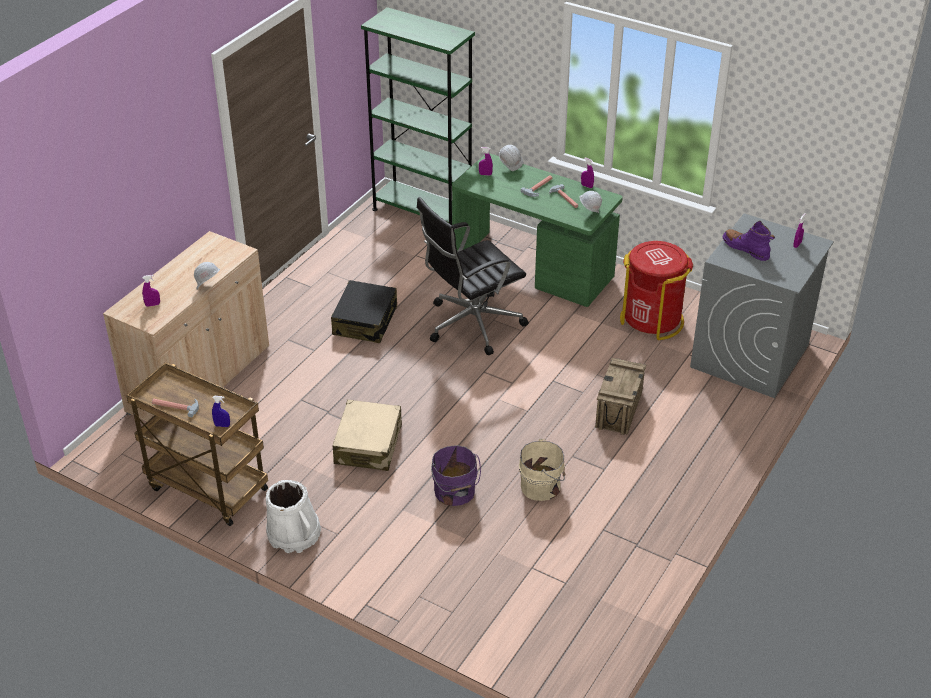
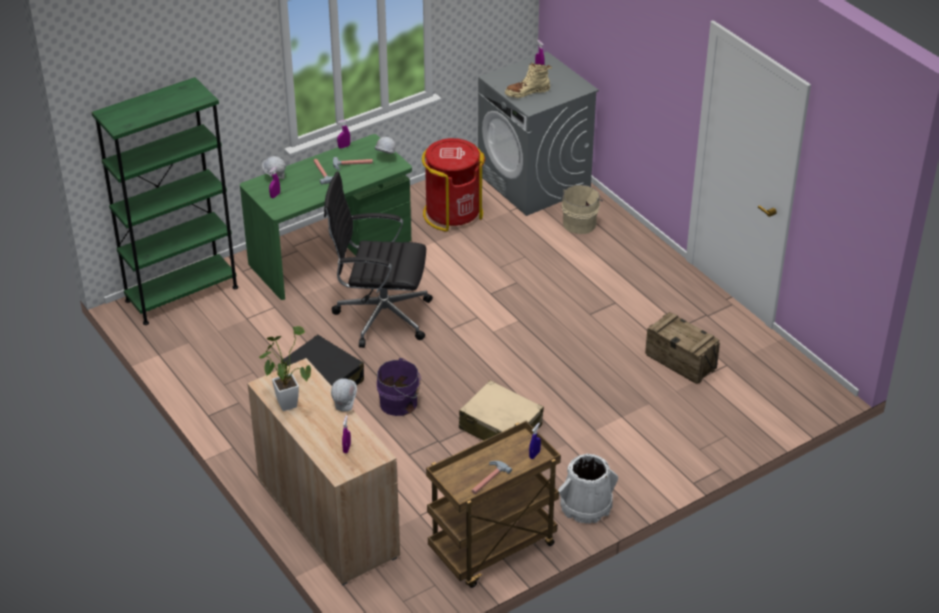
camera: 65 degrees left, 0 degrees up
(196, 256) = (286, 401): none -> potted plant
(454, 492) = (593, 393): purple bucket -> purple bucket (400, 403)
(471, 324) = (380, 316): black office chair -> black office chair turned 105 degrees clockwise
(542, 486) = (615, 342): beige bucket -> beige bucket (580, 223)
(619, 410) = (551, 270): crate -> crate (681, 361)
(746, 249) = (527, 92): purple boot -> beige boot

